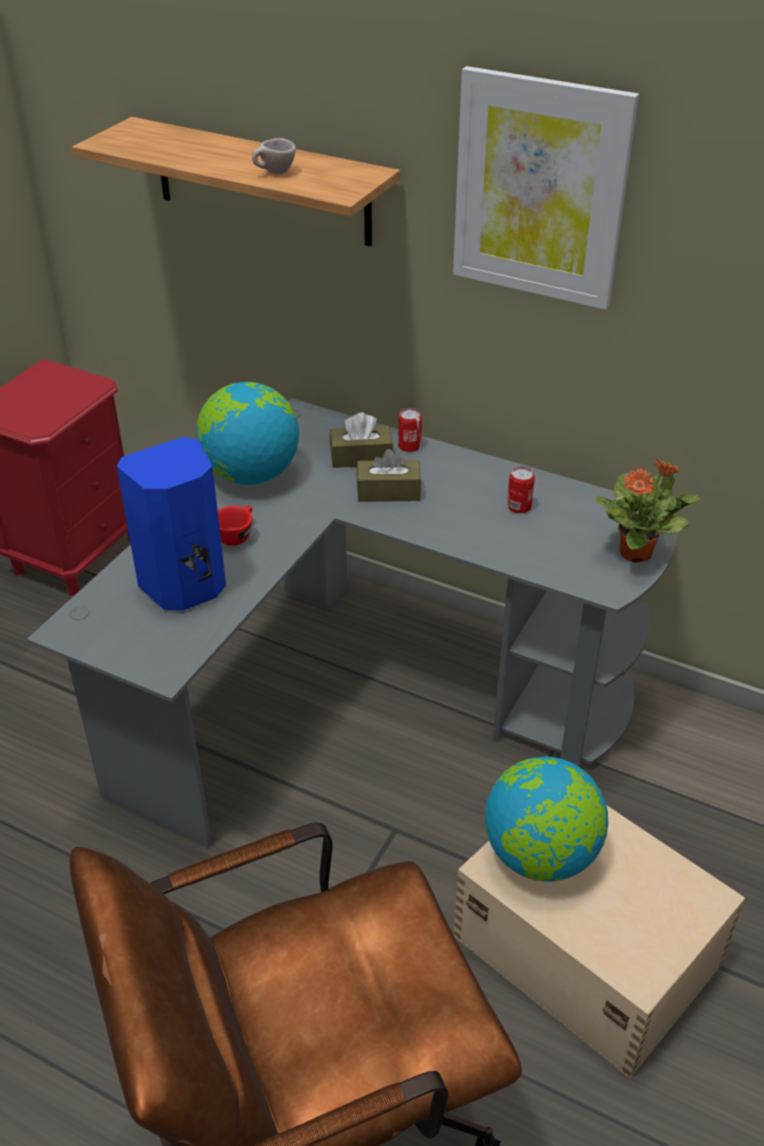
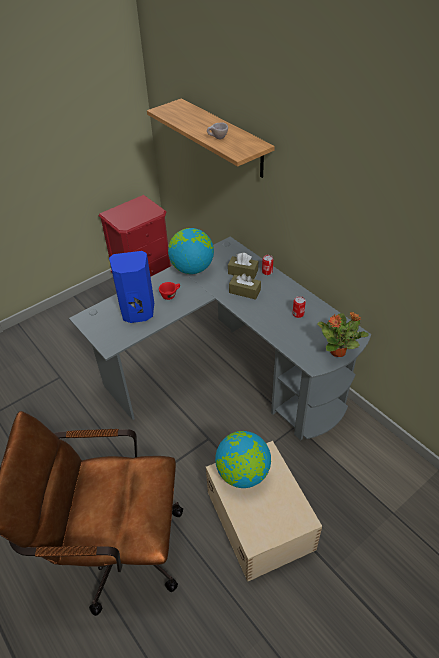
camera: 25 degrees right, 5 degrees up
(540, 189) = (327, 169): picture -> none

